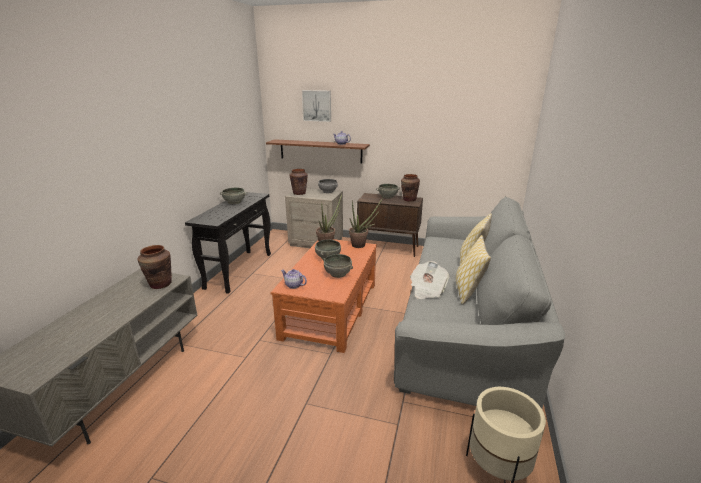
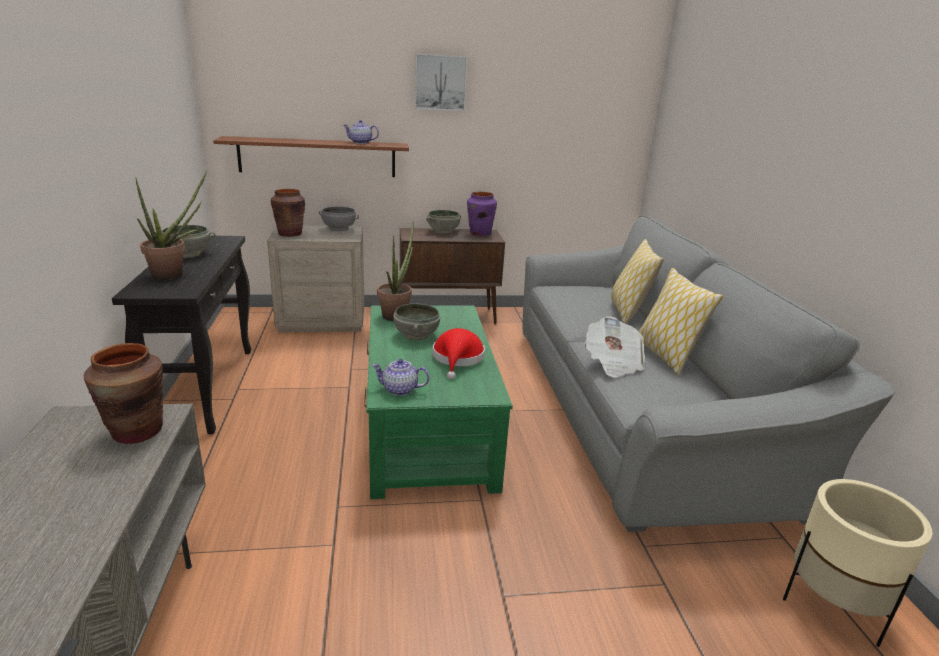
camera: 25 degrees left, 0 degrees up
(317, 105) = (309, 73): picture -> picture (440, 82)
(330, 310) = (427, 427): orange coffee table -> green coffee table
(338, 273) = (457, 359): grey bowl -> red hat
(361, 245) = (452, 309): potted plant -> potted plant (174, 275)
(409, 199) = (480, 233): brown vase -> purple vase

